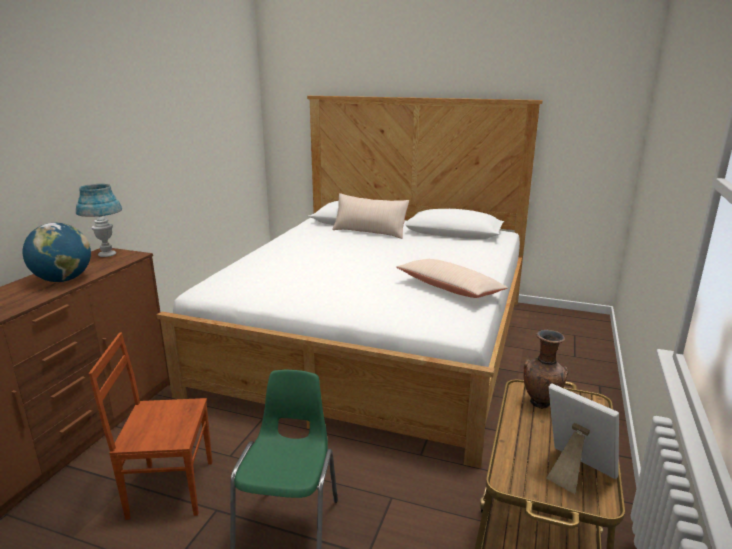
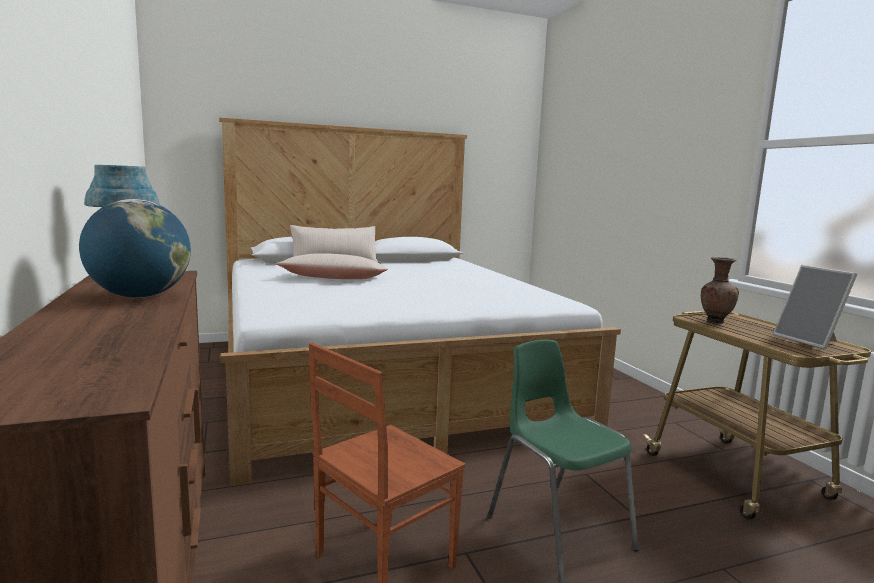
camera: 40 degrees left, 10 degrees down
(449, 288) = (501, 285): beige pillow -> beige pillow (334, 278)
(574, 471) = (810, 340): picture frame -> picture frame turned 120 degrees counterclockwise

